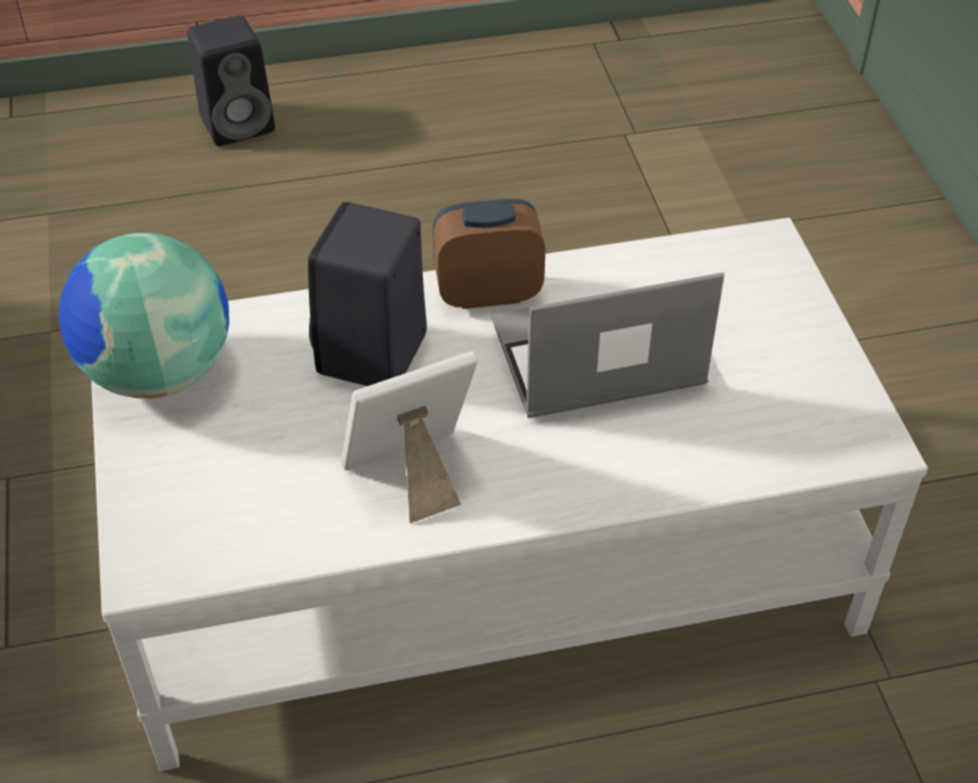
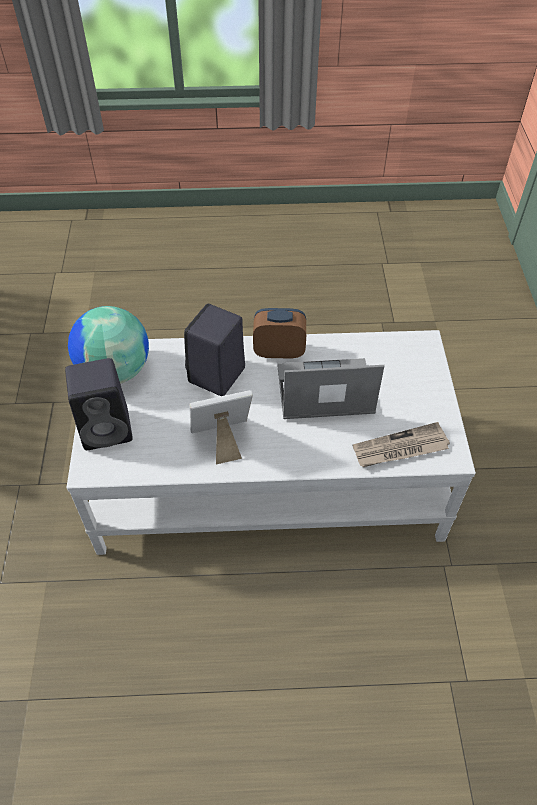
camera: 10 degrees right, 5 degrees up
(240, 123) = (193, 235): black speaker -> black speaker (108, 428)
(771, 442) = (400, 448): none -> newspaper

